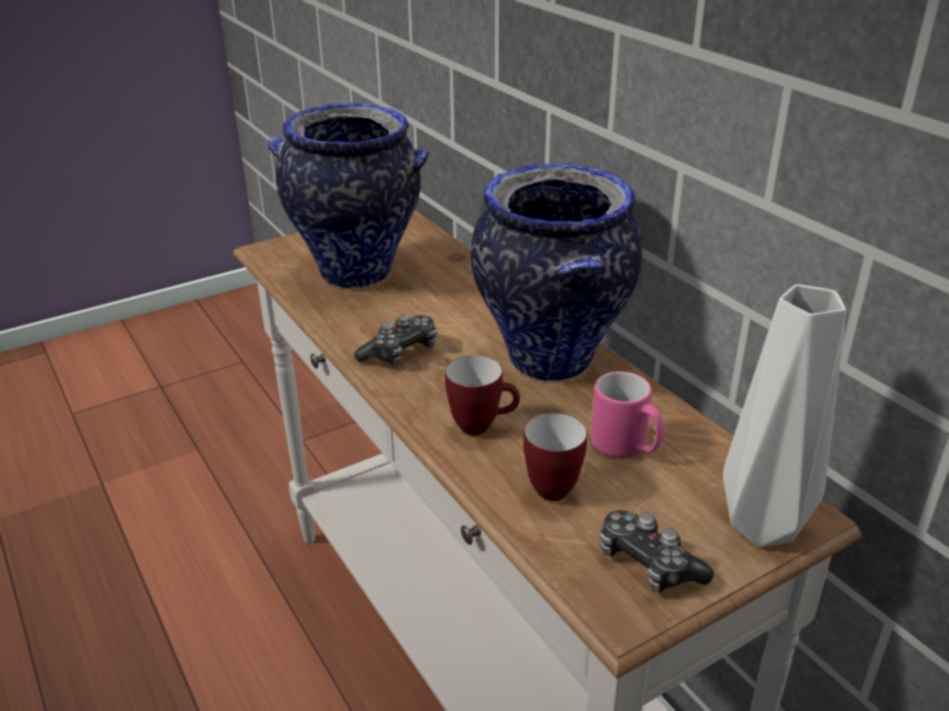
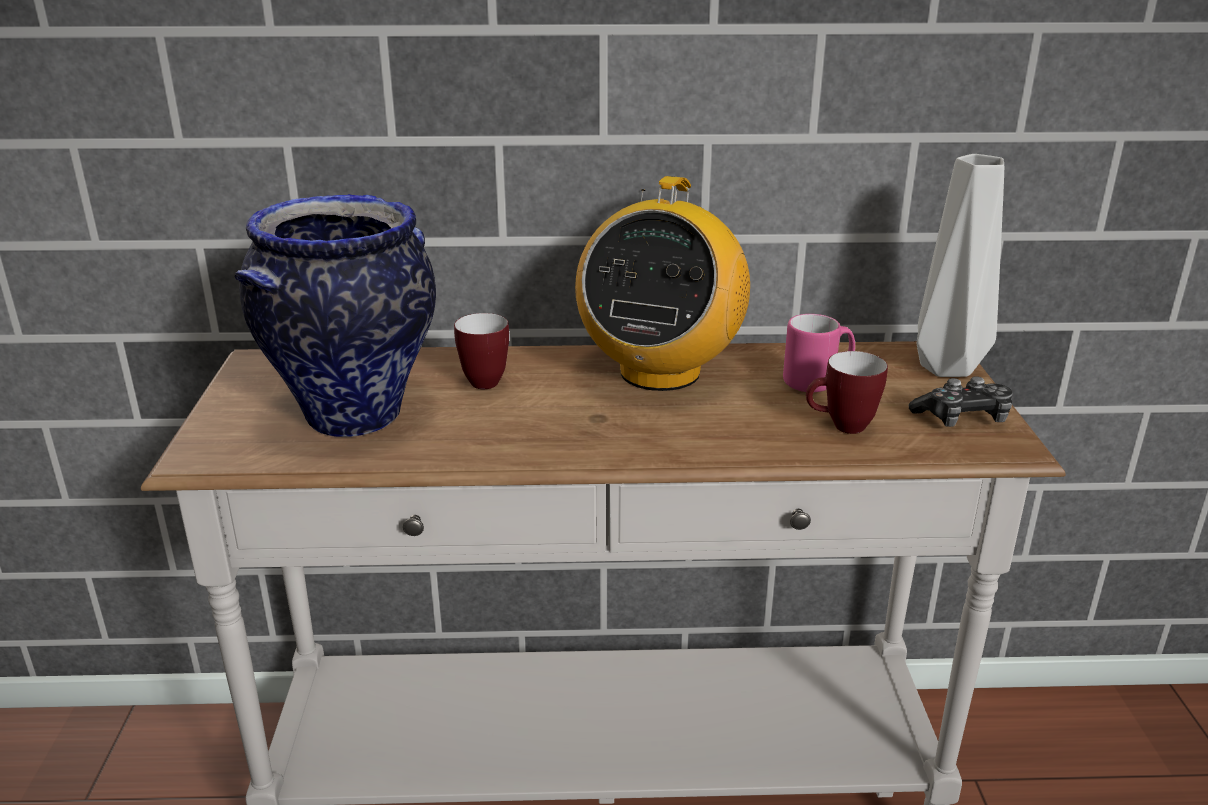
camera: 60 degrees left, 5 degrees down
(400, 352) = (558, 434): game controller -> none
(482, 426) = (730, 429): mug -> mug (488, 380)
(551, 362) = (659, 372): vase -> radio

